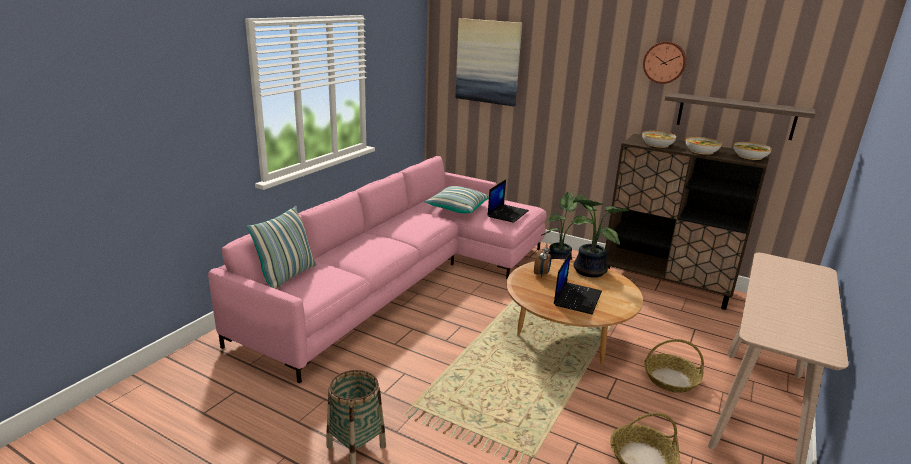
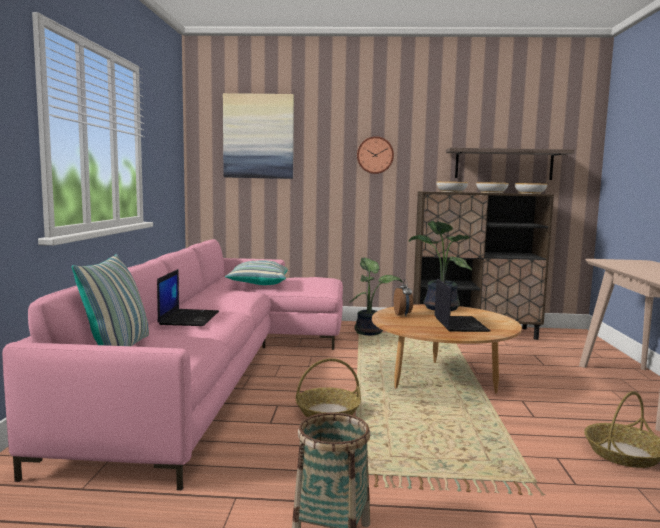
camera: 25 degrees left, 15 degrees down
(507, 213) = (314, 282): laptop -> laptop (188, 318)
(664, 62) = (437, 122): wall clock -> wall clock (375, 155)
(671, 379) = (564, 391): basket -> basket (328, 412)

